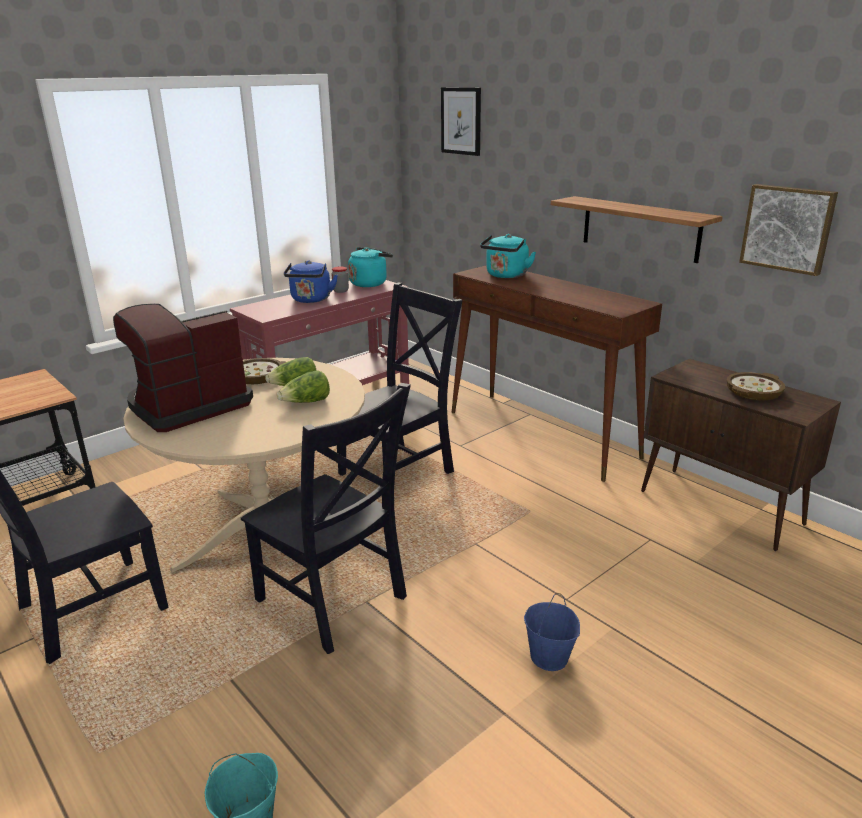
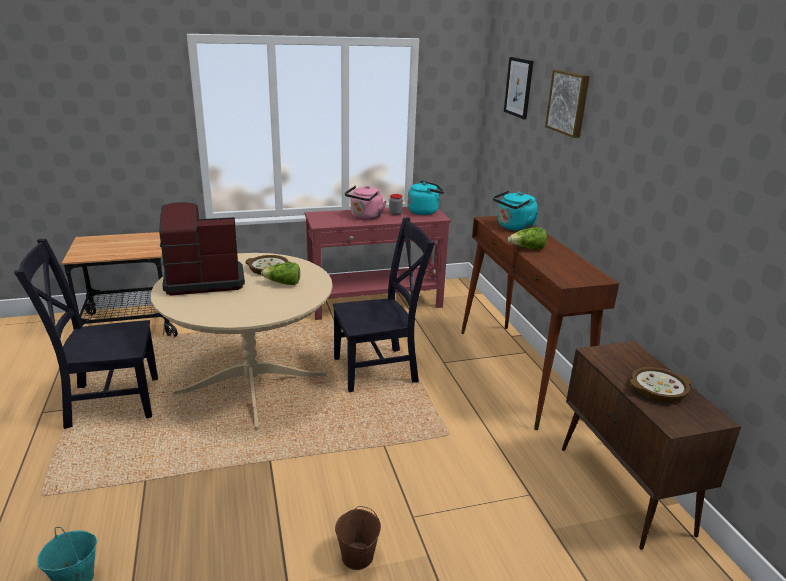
camera: 25 degrees right, 0 degrees up
(306, 402) = (276, 297): lettuce -> lettuce (527, 249)
(311, 300) = (365, 217): blue kettle -> pink kettle
(334, 602) = (249, 453): black chair -> none
(550, 657) = (357, 557): blue bucket -> brown bucket
(640, 228) = (618, 209): shelf -> none
(788, 228) = (724, 238): picture -> picture (569, 103)

